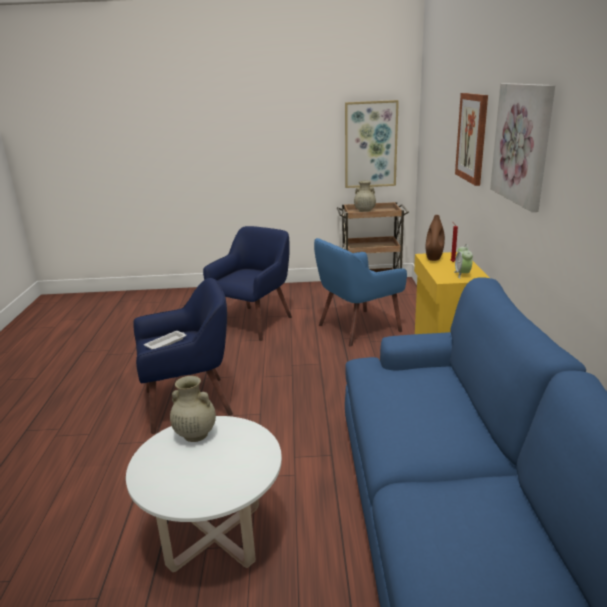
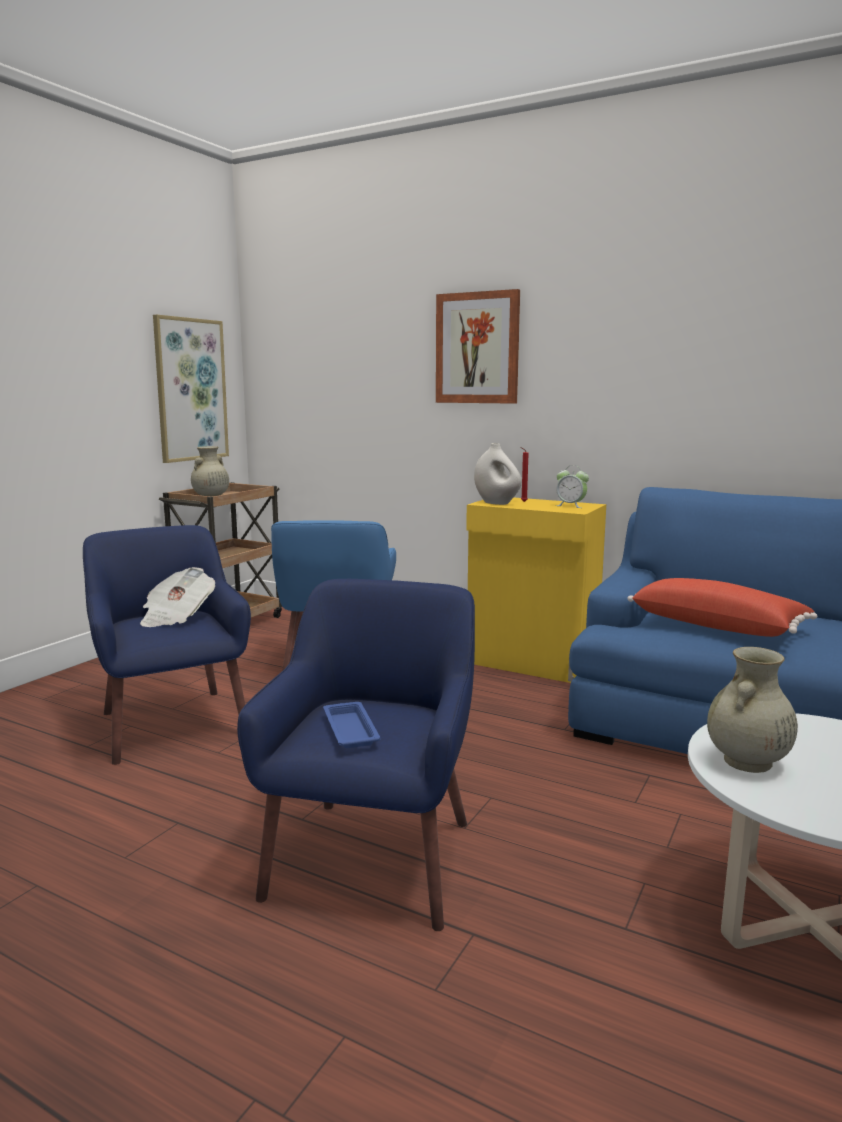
camera: 60 degrees left, 10 degrees down
(166, 342) = (350, 729): white tray -> blue tray
(256, 274) = (176, 617): none -> newspaper
(401, 391) = (717, 626): none -> red pillow
(434, 258) = (496, 503): brown vase -> white vase
(523, 144) = (637, 332): picture -> none

